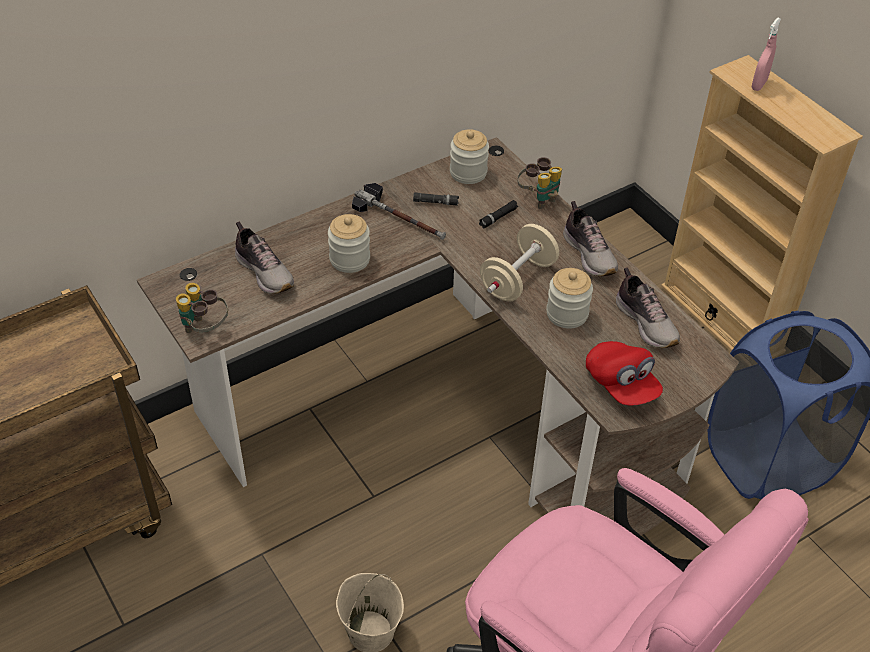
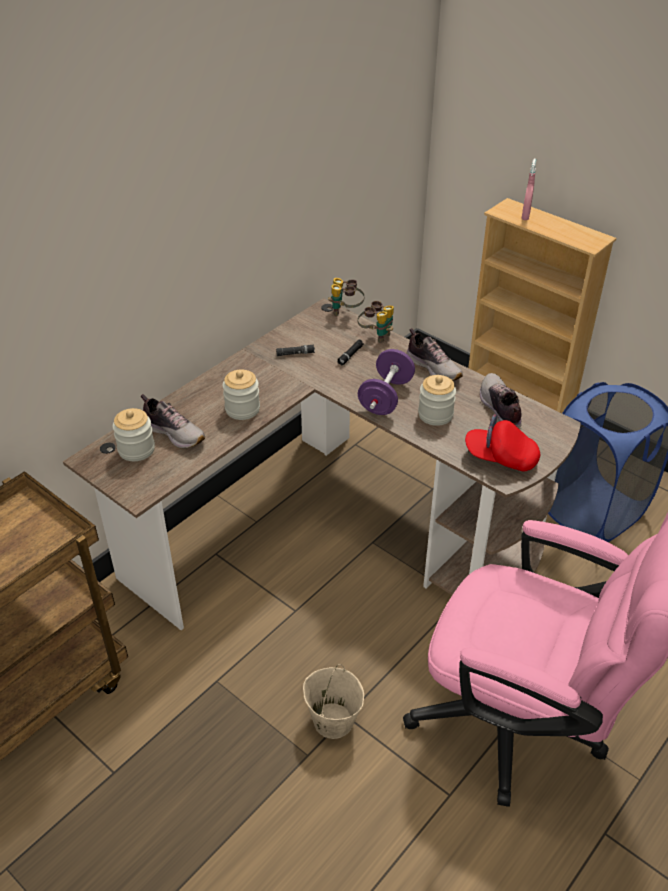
camera: 15 degrees left, 5 degrees down
(204, 329) = (139, 488): binoculars -> binoculars (346, 312)
(400, 218) = (271, 370): hammer -> none
(468, 172) = (312, 327): jar -> jar (136, 449)
(518, 279) = (385, 397): beige dumbbell -> purple dumbbell
(621, 384) = (500, 457): red cap -> red cap turned 150 degrees clockwise
(646, 323) = (499, 409): shoe -> shoe turned 150 degrees counterclockwise

